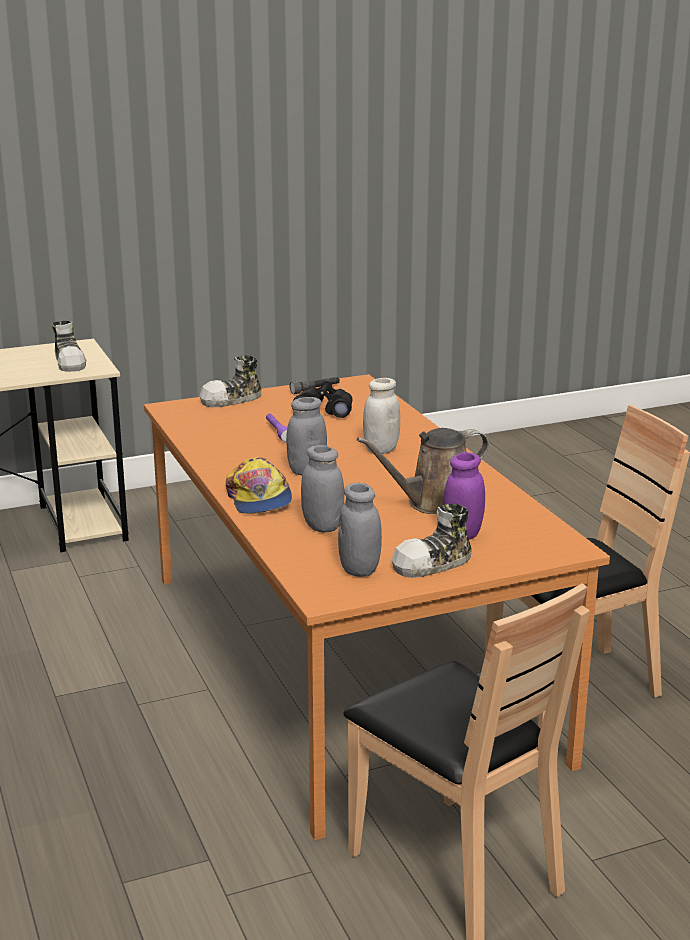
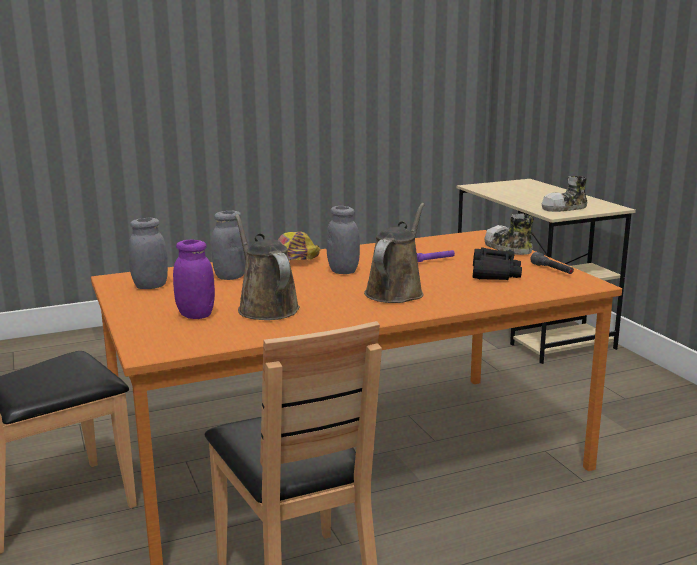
camera: 90 degrees right, 5 degrees down
(381, 449) = (396, 291): white jar -> brown watering can
(433, 564) = (146, 305): shoe -> none

